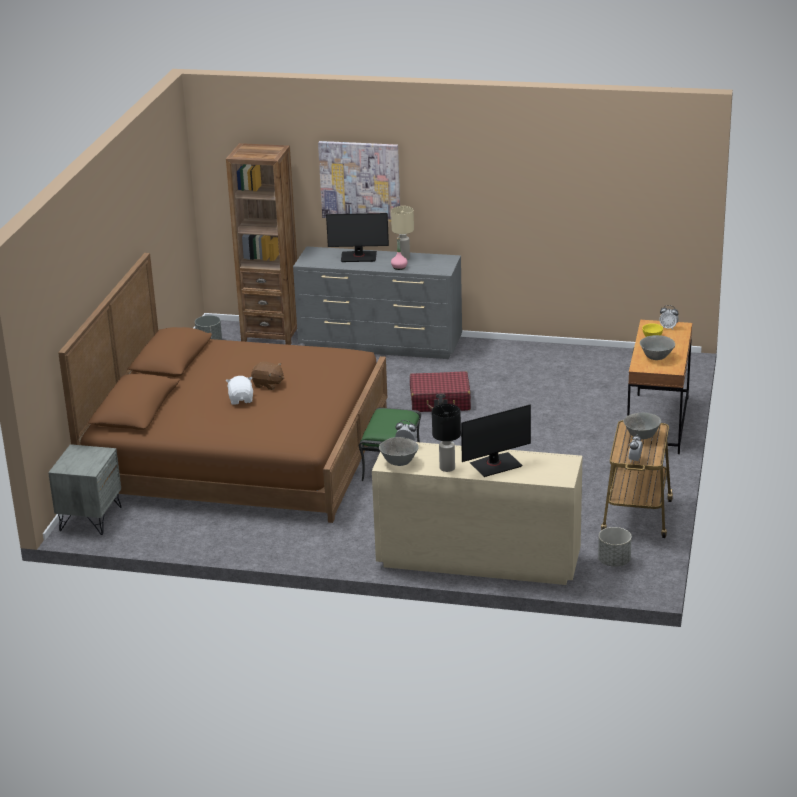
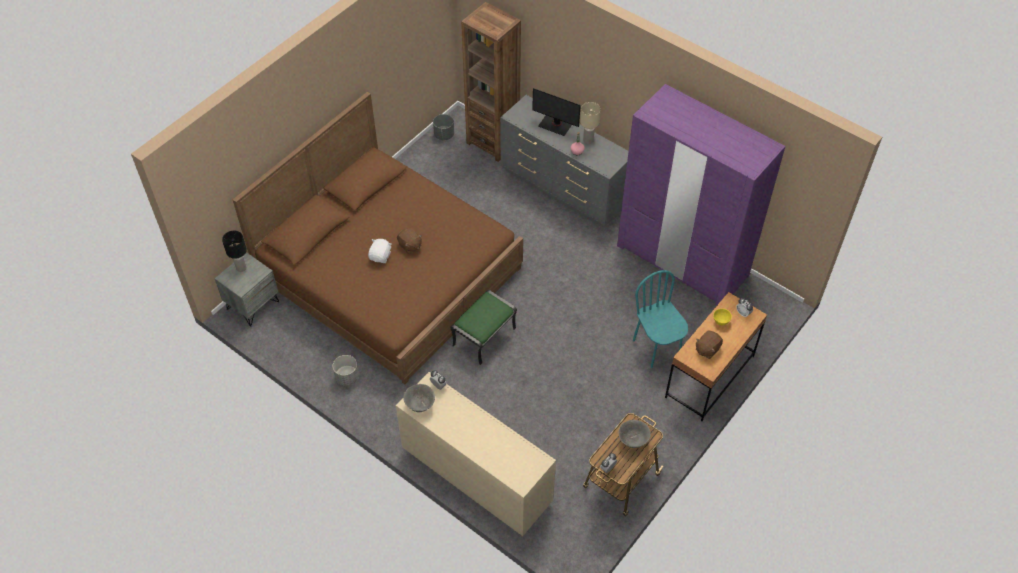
camera: 25 degrees right, 25 degrees up
(360, 180) = (569, 68): picture -> none
(440, 401) = (564, 276): red suitcase -> none
(447, 468) = (449, 428): black table lamp -> black table lamp (242, 267)
(495, 465) = (485, 441): monitor -> none
(554, 358) = (682, 260): none -> purple wardrobe
(585, 420) = (657, 348): none -> turquoise chair
(614, 561) = (571, 524): grey planter -> grey planter (347, 377)
(656, 357) = (707, 349): grey bowl -> brown plush toy

